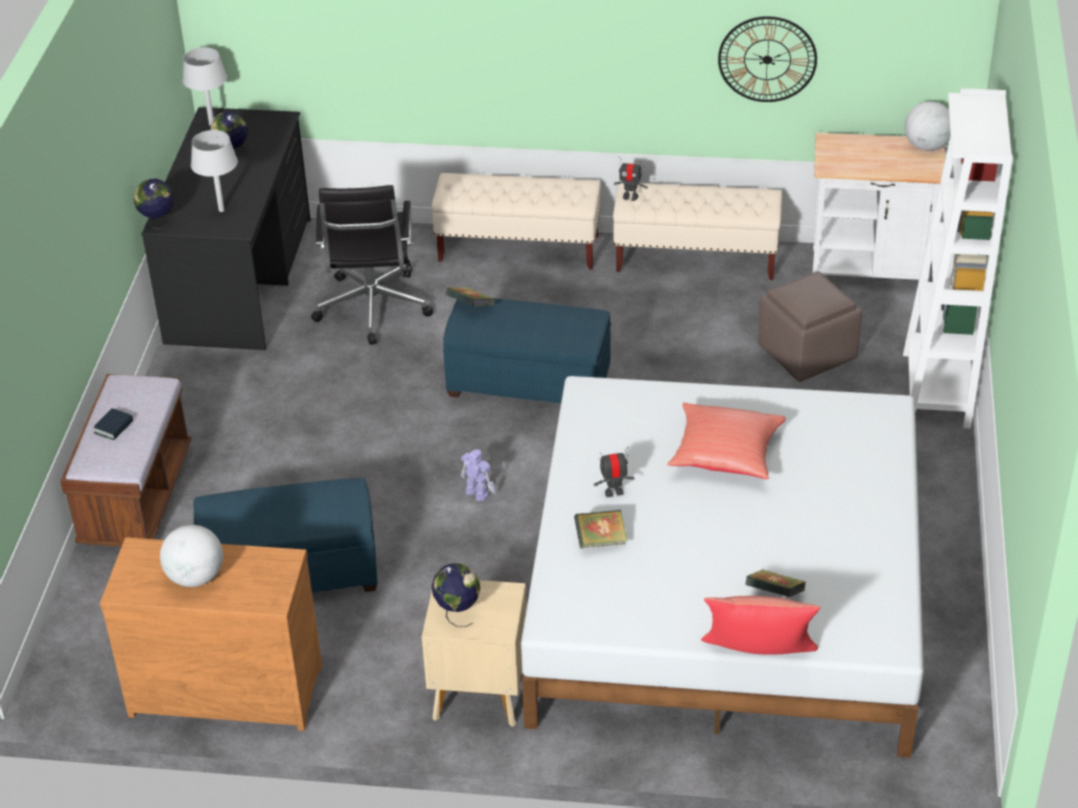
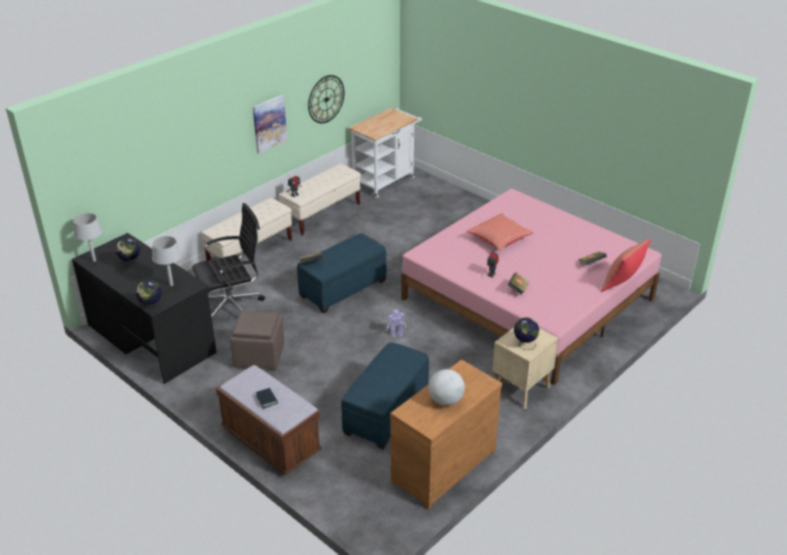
camera: 55 degrees left, 5 degrees down
(372, 309) = (233, 308): black office chair -> black office chair turned 60 degrees counterclockwise
(618, 52) = (269, 123): none -> picture
(724, 593) = (527, 299): white bed -> pink bed
(808, 353) = (413, 217): brown ottoman -> brown ottoman (260, 355)
(926, 146) = (391, 112): globe -> none
(936, 390) = (469, 202): white bookcase -> none

